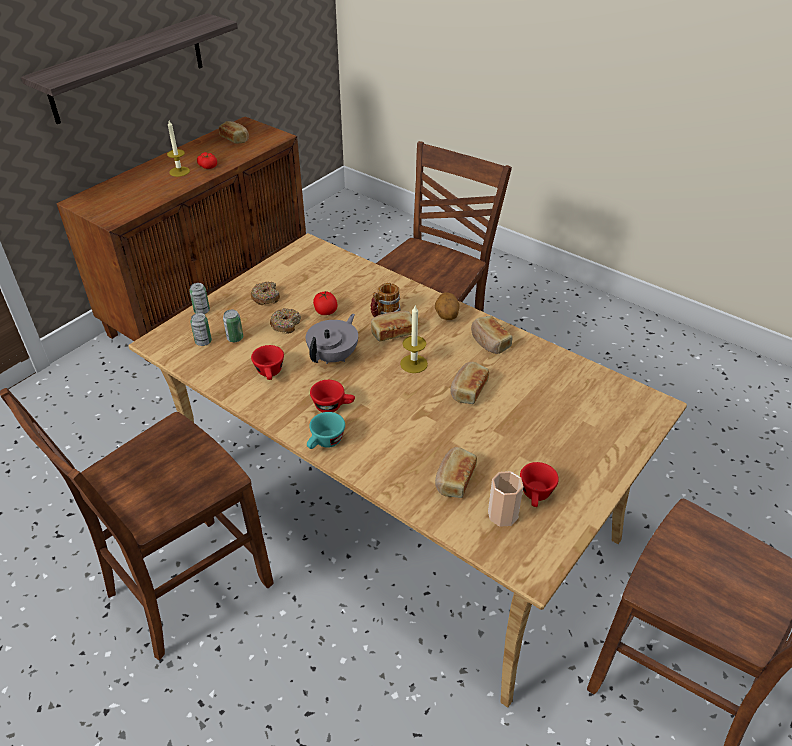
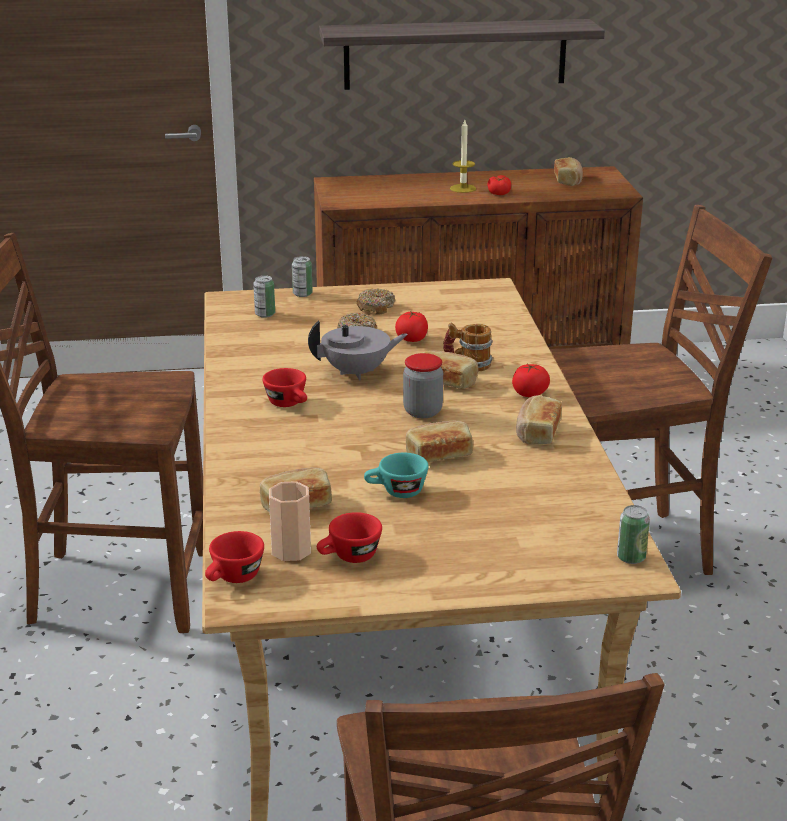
camera: 45 degrees right, 15 degrees down
(235, 338) = (295, 323): can -> can (631, 558)
(270, 373) = (279, 358): red cup -> red cup (233, 578)
(325, 443) = (235, 423): turquoise cup -> turquoise cup (396, 492)
(413, 364) = (422, 411): candle -> jar
(446, 316) = (530, 393): potato -> tomato

